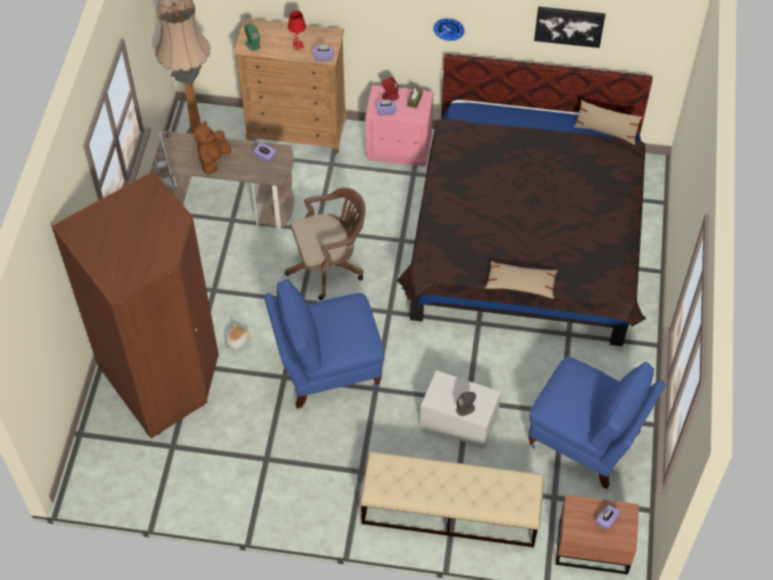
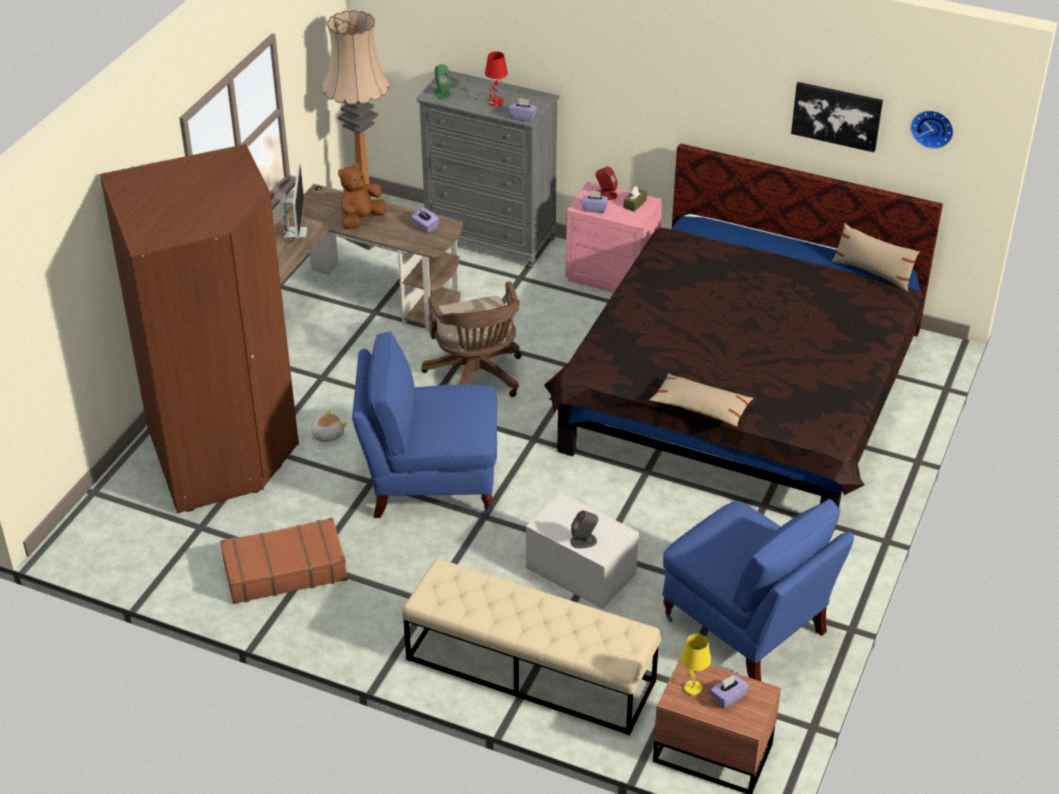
camera: 15 degrees right, 15 degrees down
(248, 469) = (284, 570): none -> brown suitcase
(297, 132) = (490, 240): brown dresser -> grey dresser
(329, 266) = (476, 378): brown office chair -> brown office chair turned 75 degrees clockwise
(449, 27) = (687, 105): wall clock -> wall clock (932, 127)
(581, 519) = (692, 688): none -> yellow table lamp

